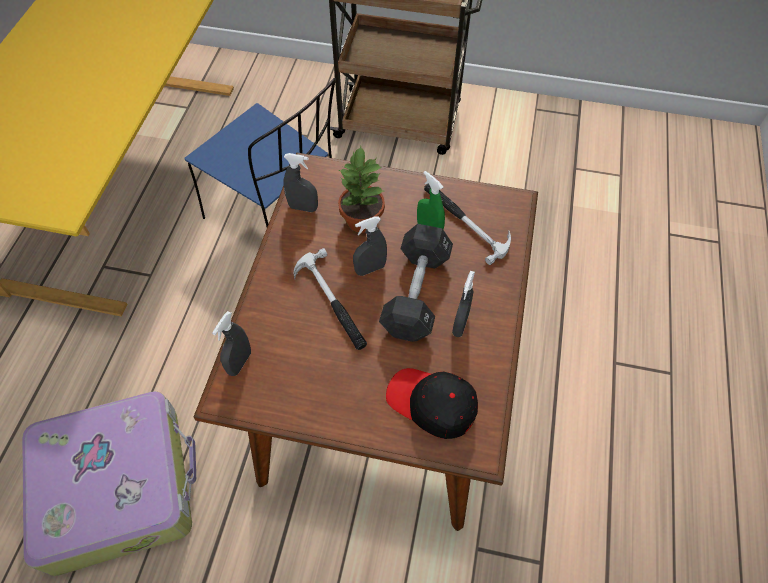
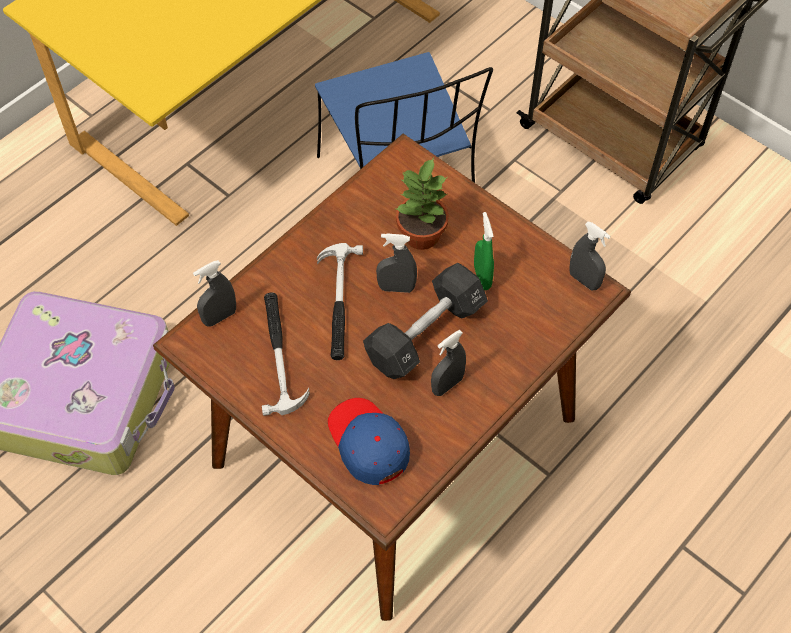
camera: 30 degrees right, 0 degrees up
(303, 207) = (371, 195): grey spray bottle -> grey spray bottle (584, 280)
(432, 404) = (368, 443): black cap -> blue cap
(465, 221) = (526, 285): hammer -> hammer (279, 354)

